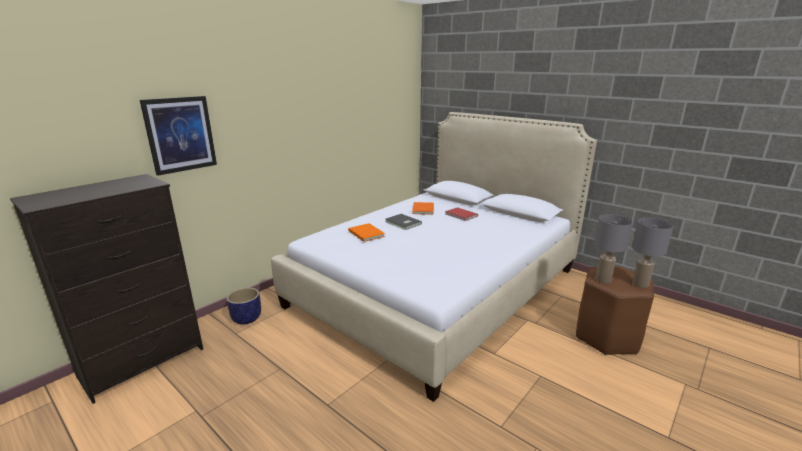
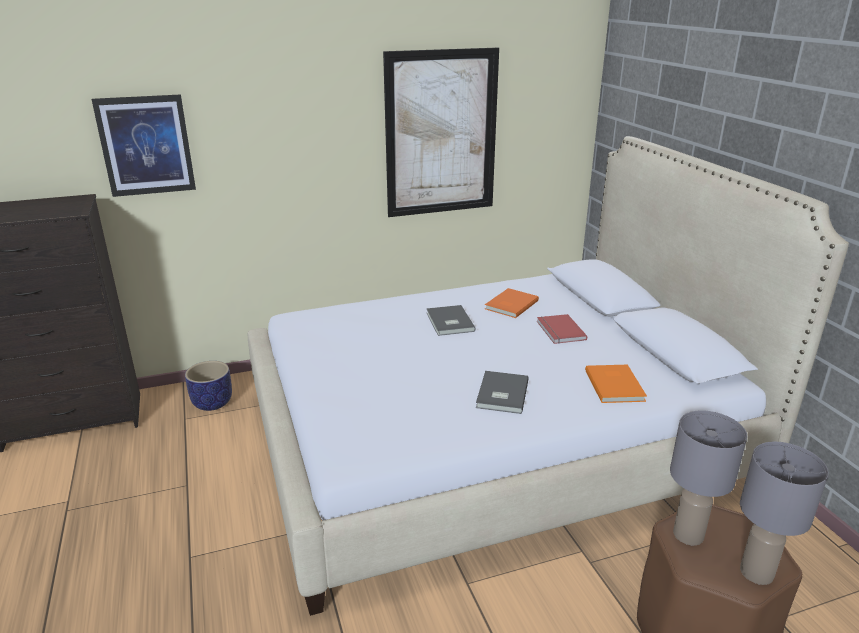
camera: 30 degrees right, 5 degrees up
(353, 118) = (441, 134): none -> picture
(367, 233) = (375, 327): orange book -> orange book (615, 385)
(471, 247) = (500, 394): none -> grey book

